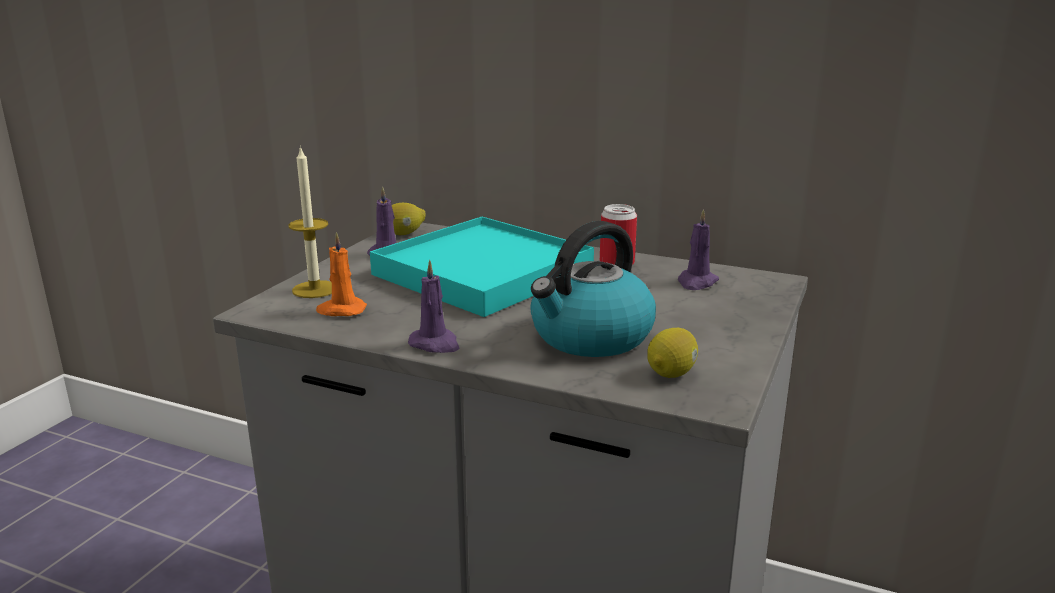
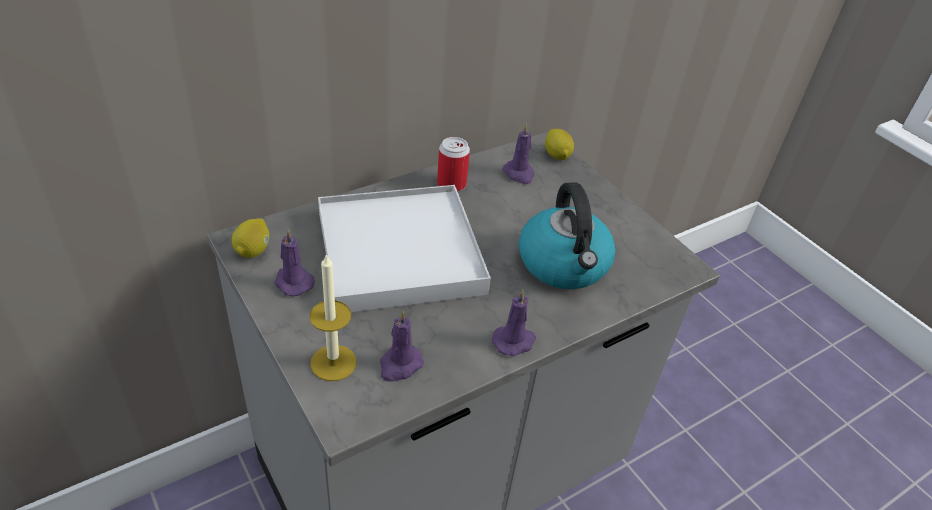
camera: 60 degrees left, 20 degrees up
(341, 310) = (399, 365): orange candle -> purple candle
(483, 272) = (400, 252): turquoise tray -> white tray
(672, 373) = (639, 261): lemon -> lemon (557, 155)

